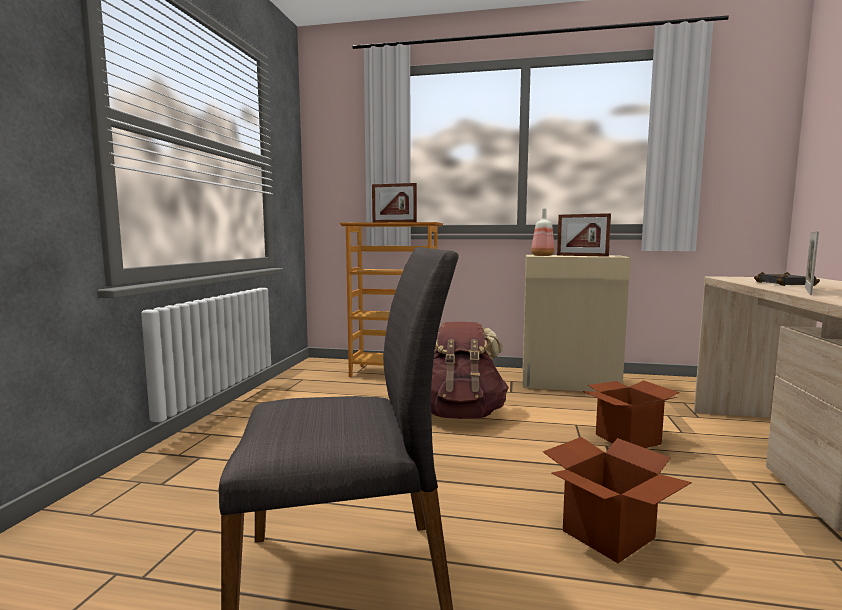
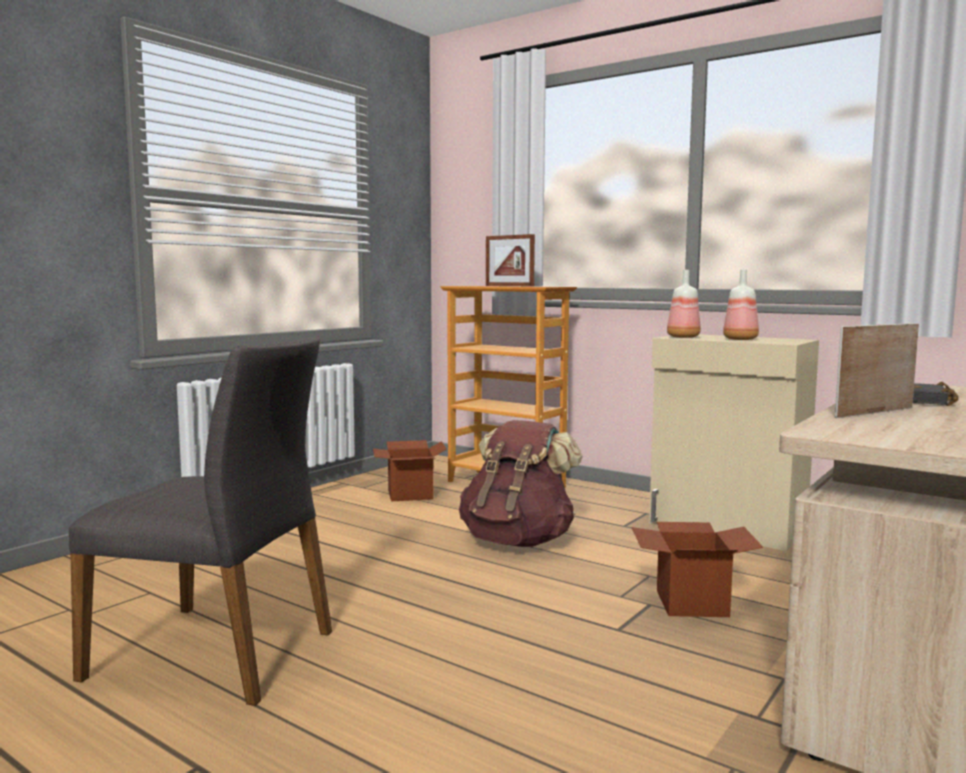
camera: 25 degrees right, 0 degrees up
(582, 255) = (741, 339): picture frame -> bottle
(608, 534) = (501, 681): cardboard box -> cardboard box (410, 494)

